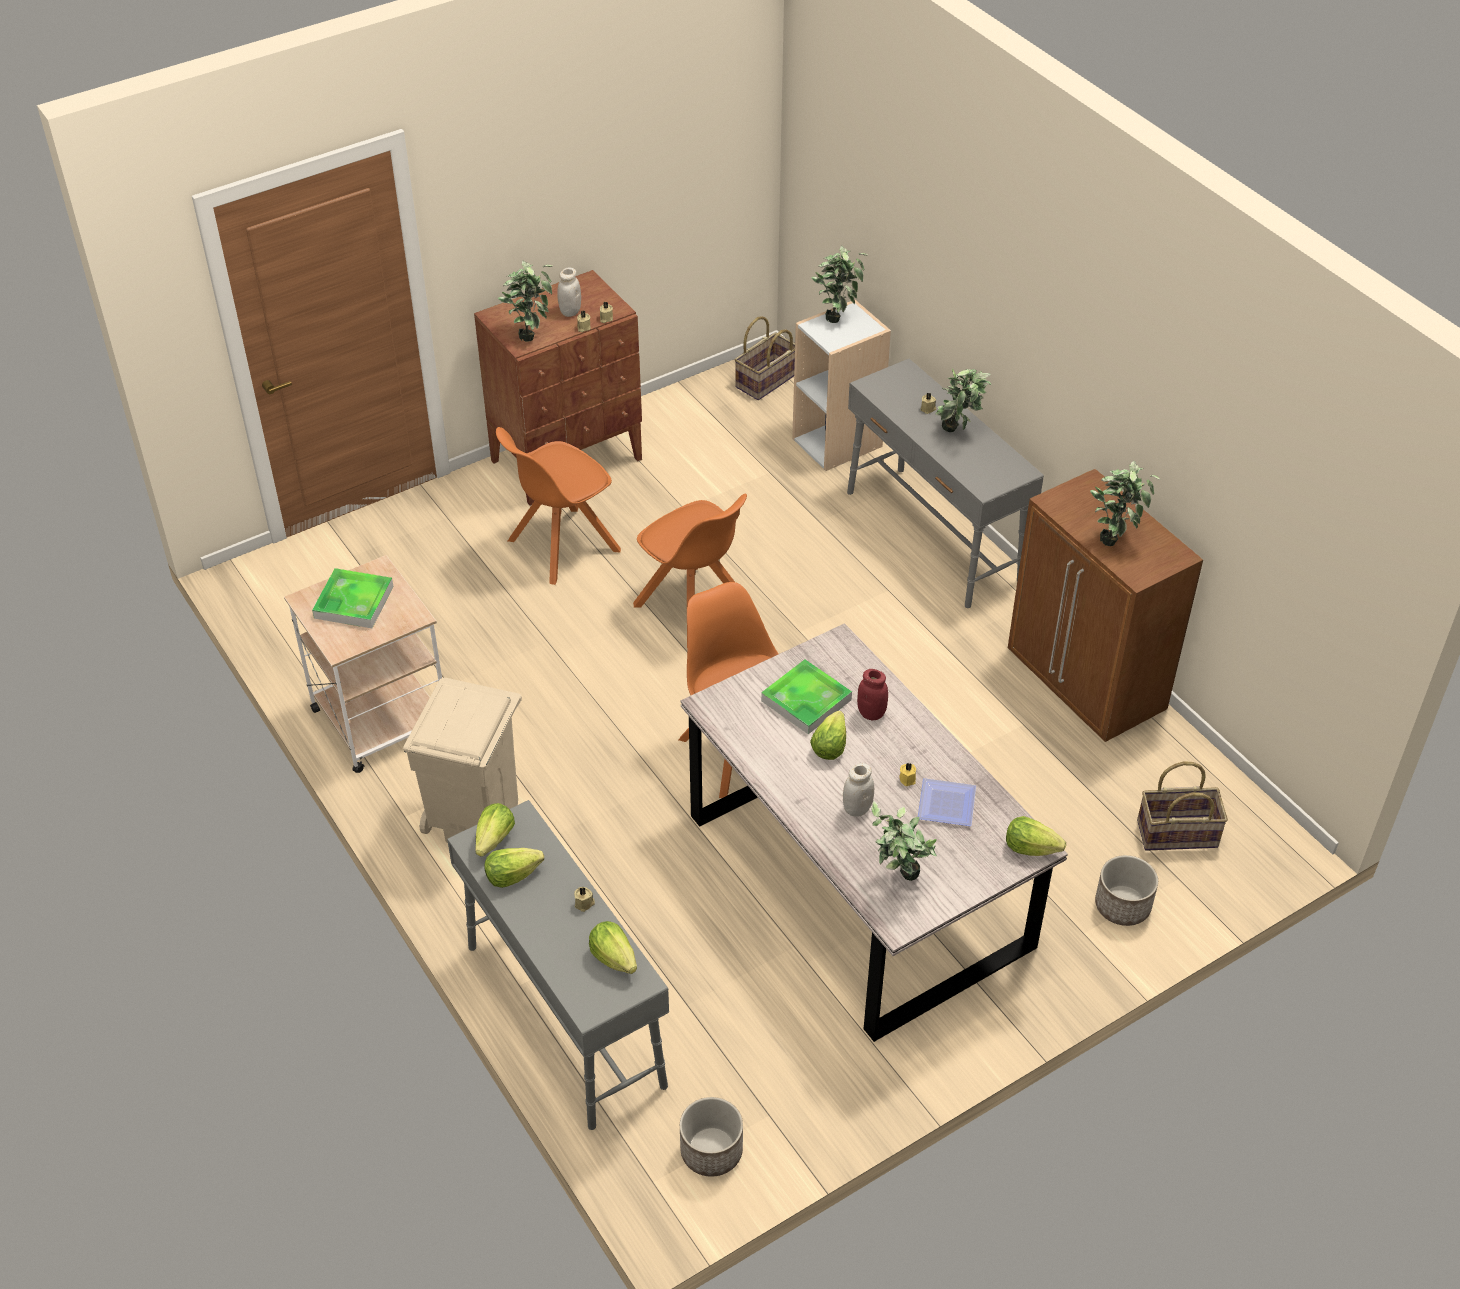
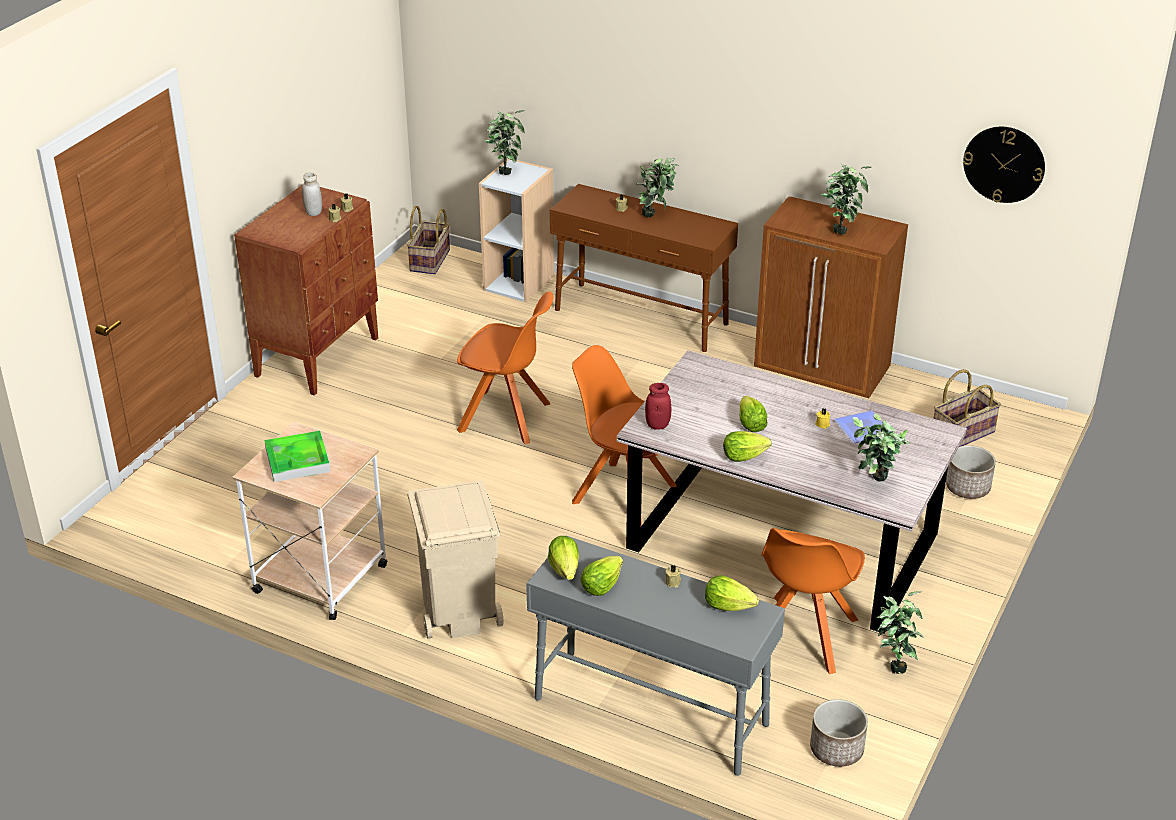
camera: 30 degrees left, 10 degrees down
(530, 333) = (295, 234): potted plant -> potted plant (893, 663)
(561, 546) = (365, 413): orange chair -> orange chair (802, 636)
(806, 700) = (707, 403): tray -> none
(857, 808) = (806, 453): white jar -> none
(871, 713) = (759, 395): red jar -> red jar (657, 425)
(931, 537) = (640, 318): grey console table -> brown console table
(1030, 848) = (940, 433): lettuce -> lettuce (743, 456)
(1309, 538) = (1004, 164): none -> wall clock

